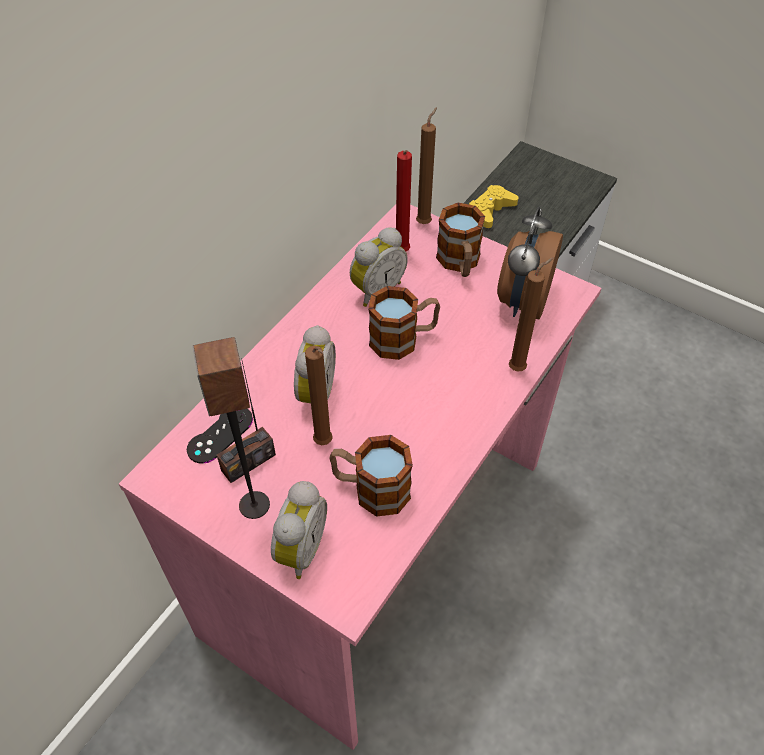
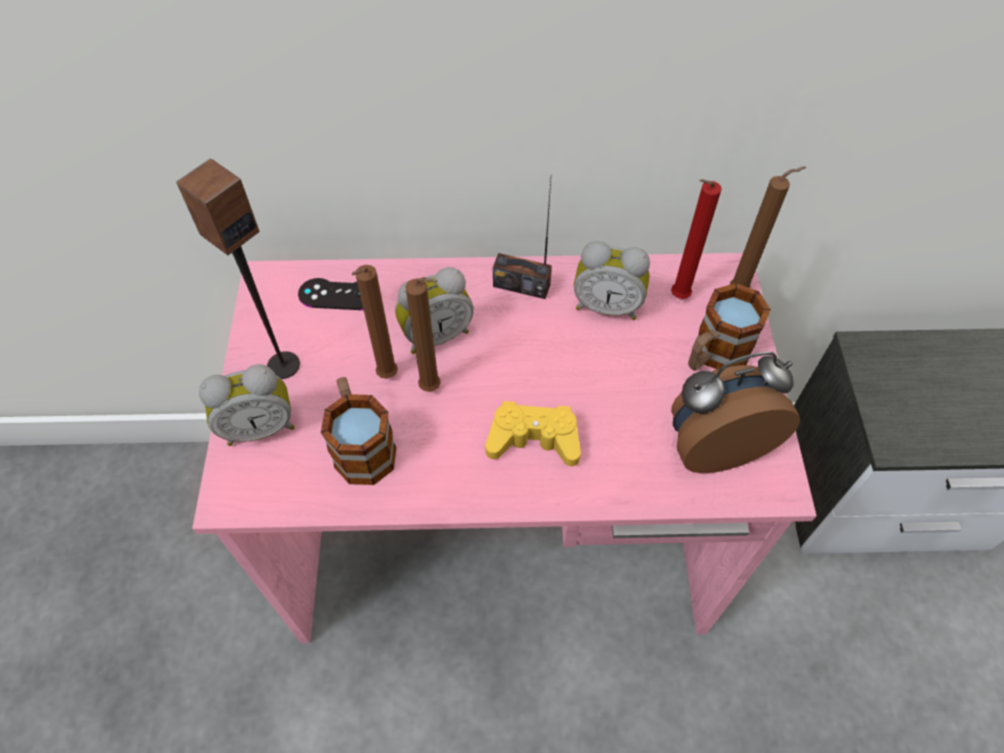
camera: 55 degrees right, 5 degrees up
(248, 462) = (324, 333): radio -> radio (521, 285)
(403, 339) = (564, 365): mug -> none
(490, 211) = (904, 362): yellow game controller -> yellow game controller (533, 439)
(519, 368) = (616, 493): brown candle -> brown candle (433, 389)

